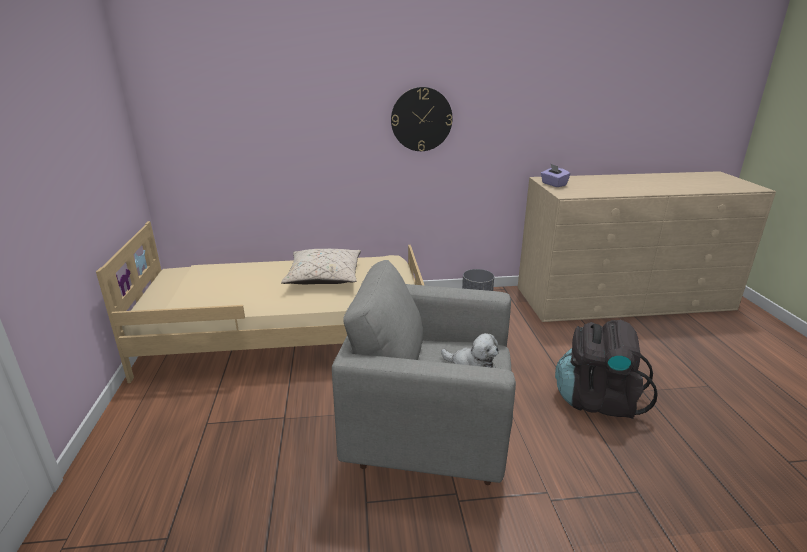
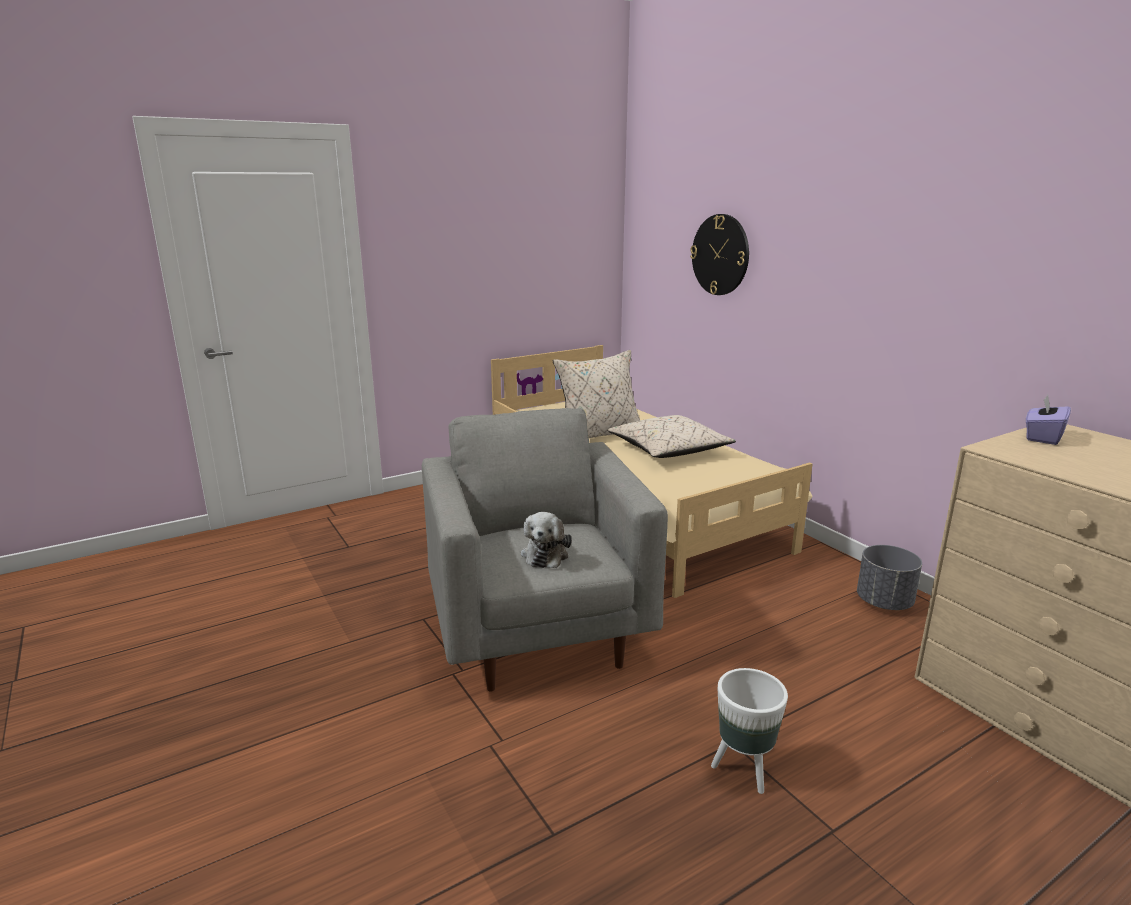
camera: 65 degrees right, 5 degrees down
(257, 292) = (598, 434): none -> beige pillow
(421, 119) = (880, 279): wall clock -> wall clock (720, 255)
(597, 400) = (743, 771): black backpack -> white planter

